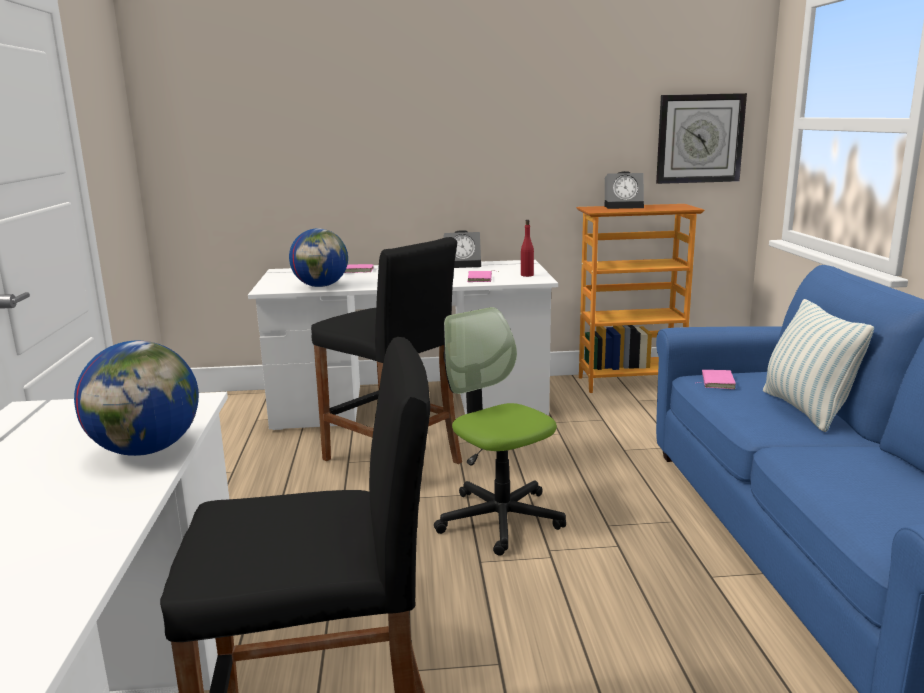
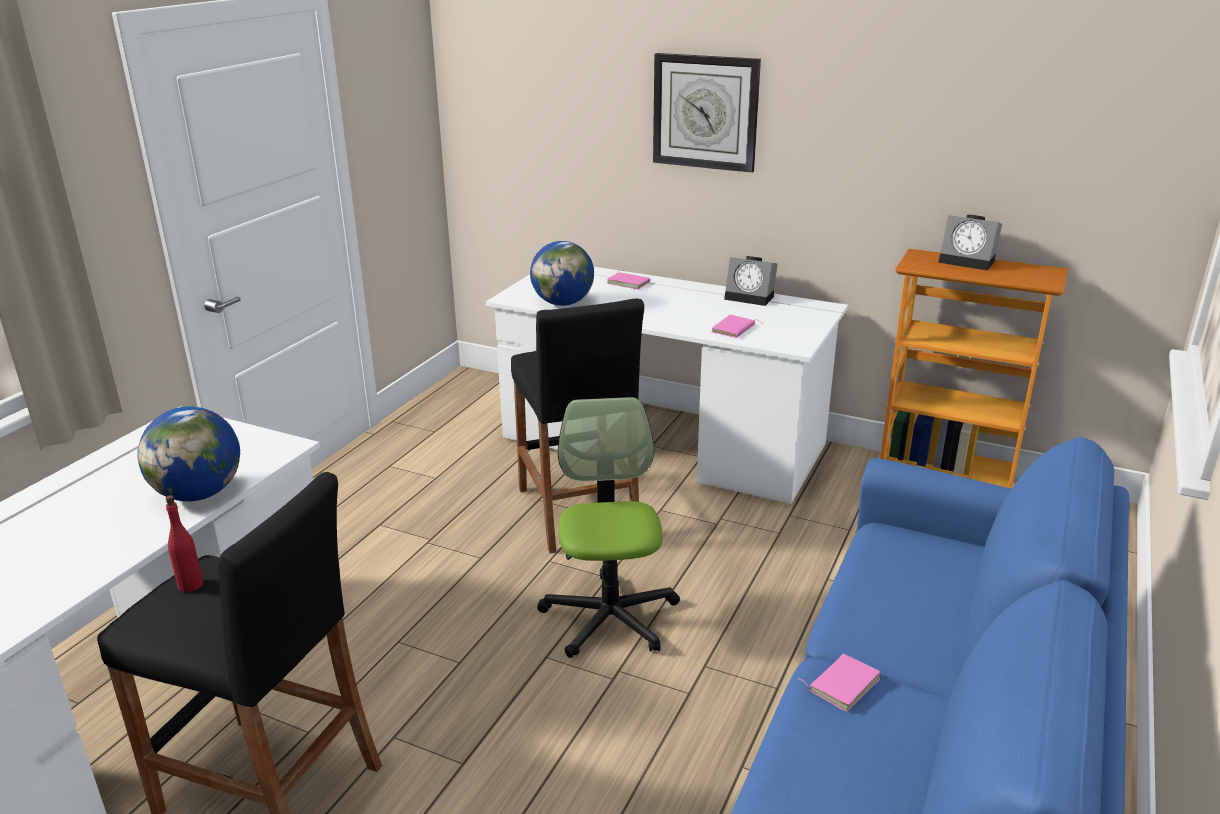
camera: 30 degrees right, 10 degrees up
(527, 275) = (794, 334): red bottle -> red bottle (191, 584)
(699, 138) = (1109, 180): wall clock -> wall clock (705, 112)
(716, 382) = (898, 545): pink book -> pink book (842, 684)
(806, 409) = (945, 624): pillow -> none

